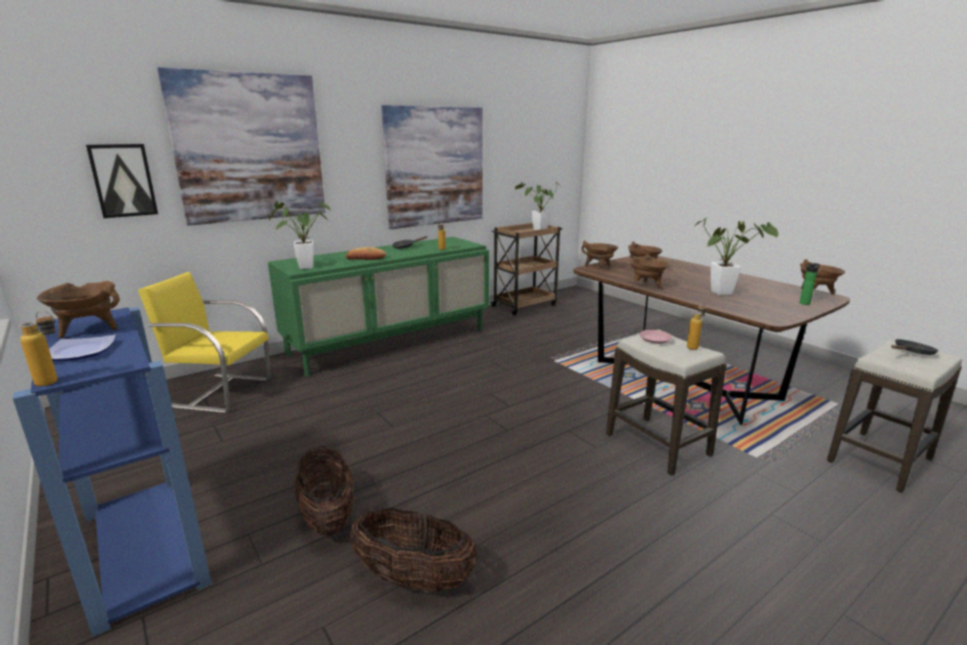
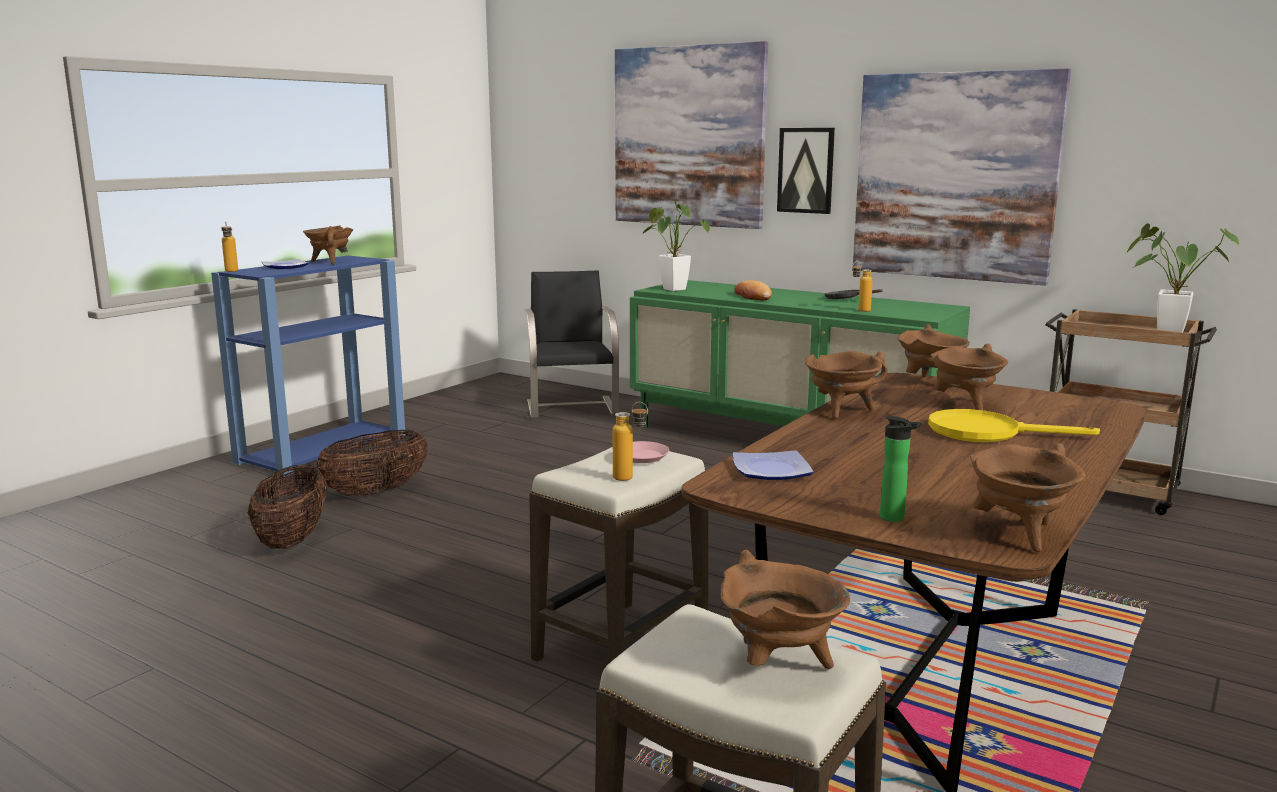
camera: 70 degrees right, 5 degrees down
(123, 180) = (577, 166): picture -> picture (806, 170)
(221, 392) = (572, 407): yellow chair -> black chair
(684, 275) = (987, 432): none -> yellow frying pan
(726, 293) = (878, 459): potted plant -> none
(746, 309) = (772, 470): none -> plate
(911, 352) = (779, 665): black frying pan -> brown cooking pot

